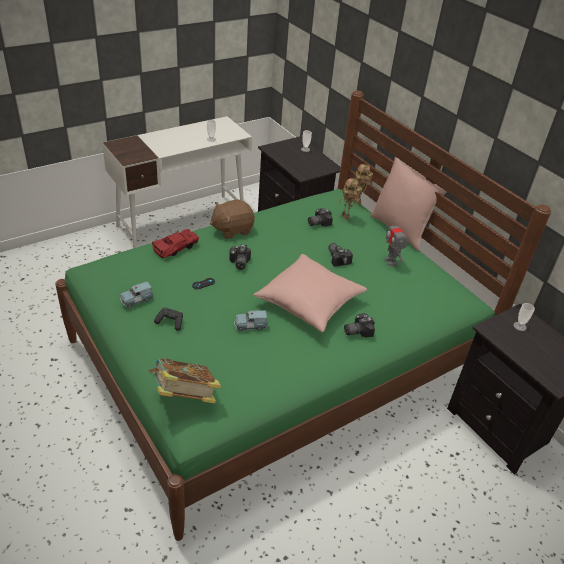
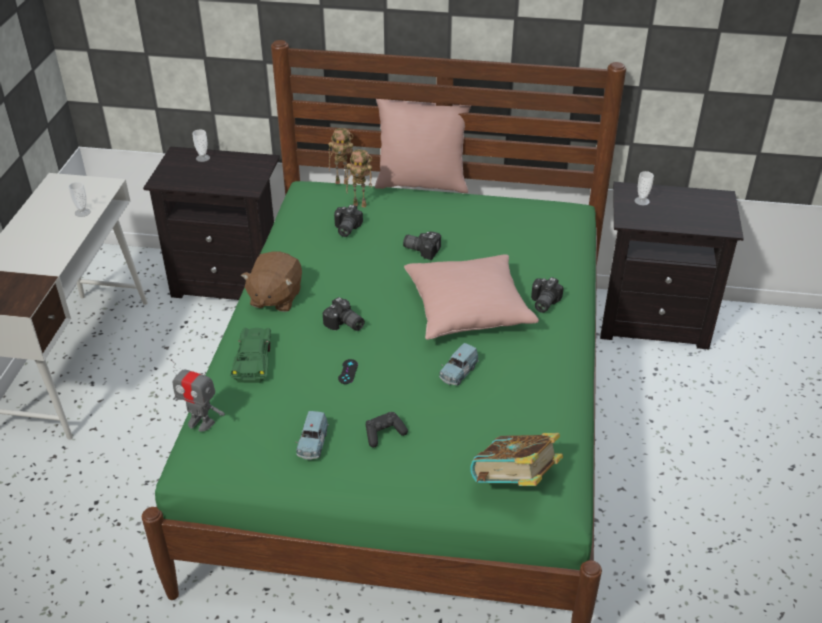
camera: 45 degrees left, 0 degrees up
(176, 248) = (254, 360): red toy car -> green toy car
(391, 261) = (467, 219): toy robot -> toy robot (201, 422)

